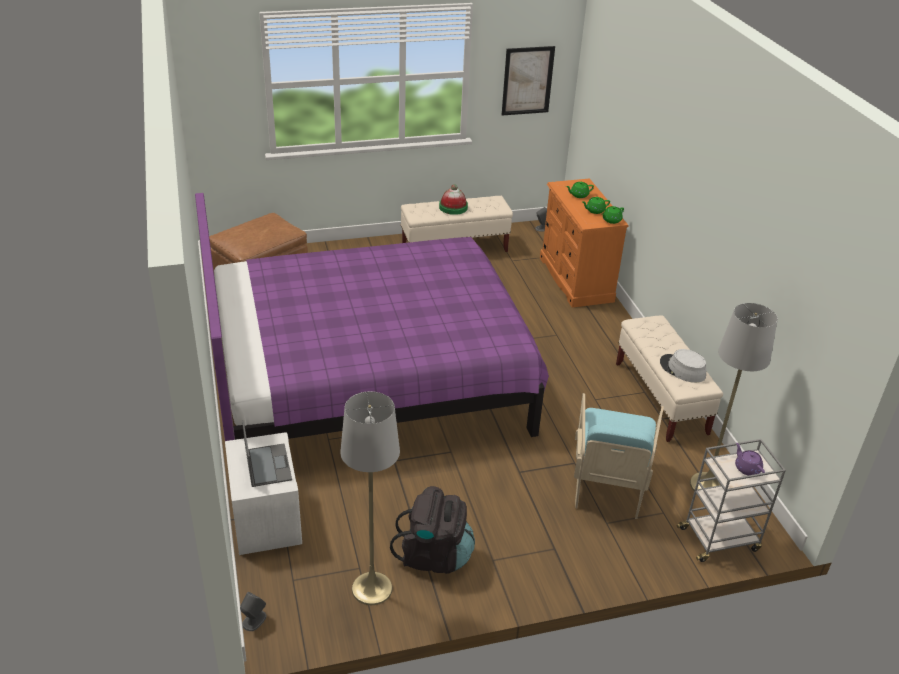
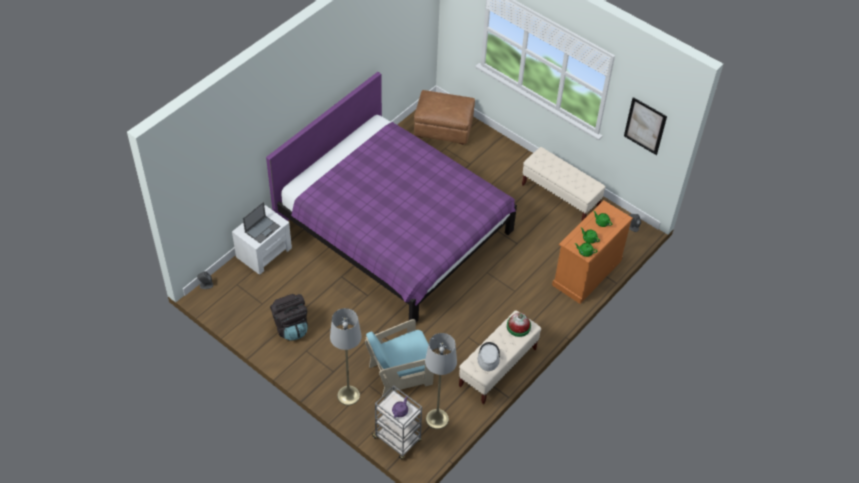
camera: 55 degrees right, 15 degrees up
(372, 588) = (253, 315): grey floor lamp -> grey floor lamp (348, 395)
(453, 207) = (561, 171): hat -> hat (518, 326)

